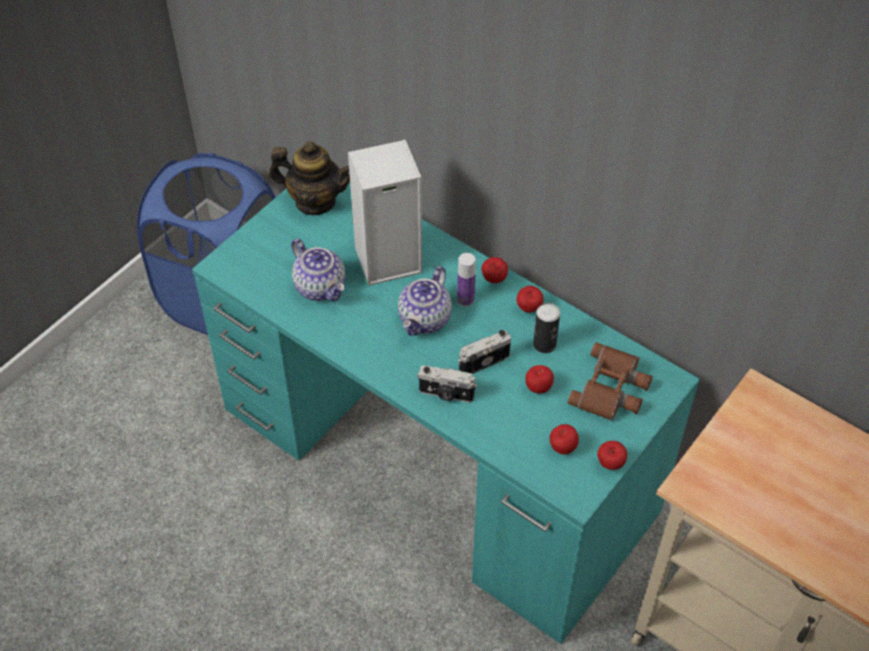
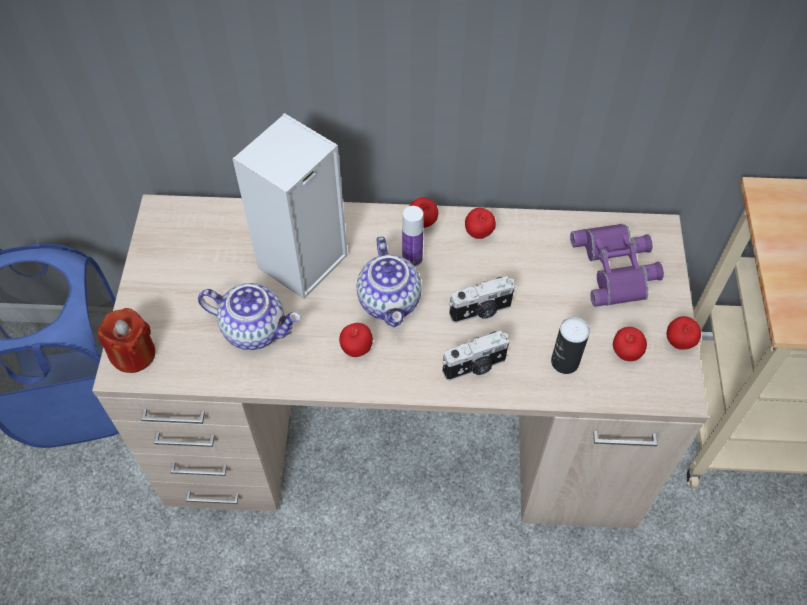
camera: 35 degrees left, 5 degrees up
(233, 260) = (133, 354): none -> red candle
(315, 201) = (174, 240): teapot -> none
(437, 461) = (405, 429): turquoise desk -> beige desk
(483, 361) = (481, 311): camera -> camera turned 135 degrees counterclockwise
(538, 388) = (553, 307): apple -> apple (356, 349)
(544, 344) = (522, 260): can -> can (565, 362)
(612, 389) = (617, 268): brown binoculars -> purple binoculars

